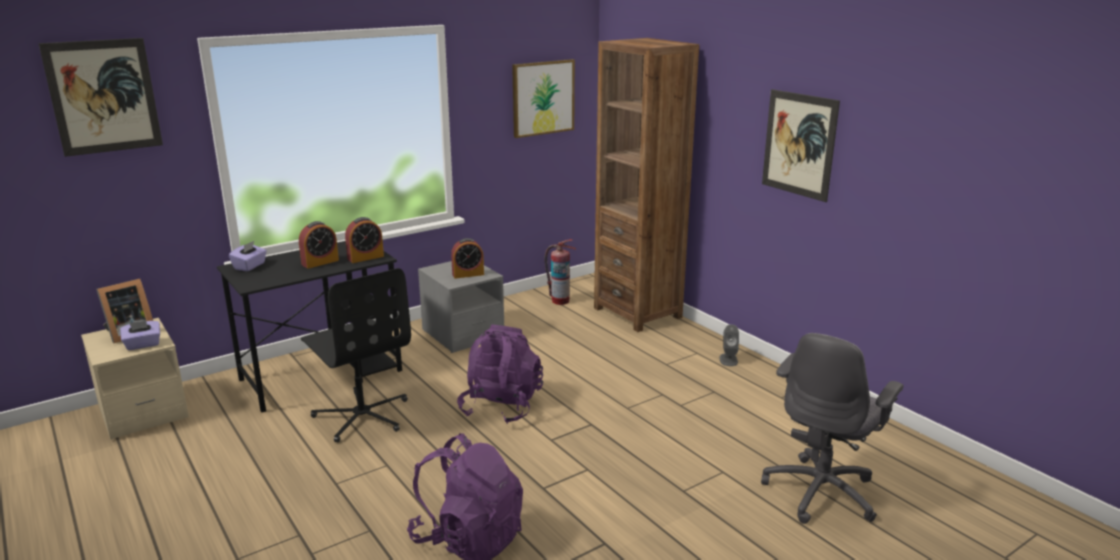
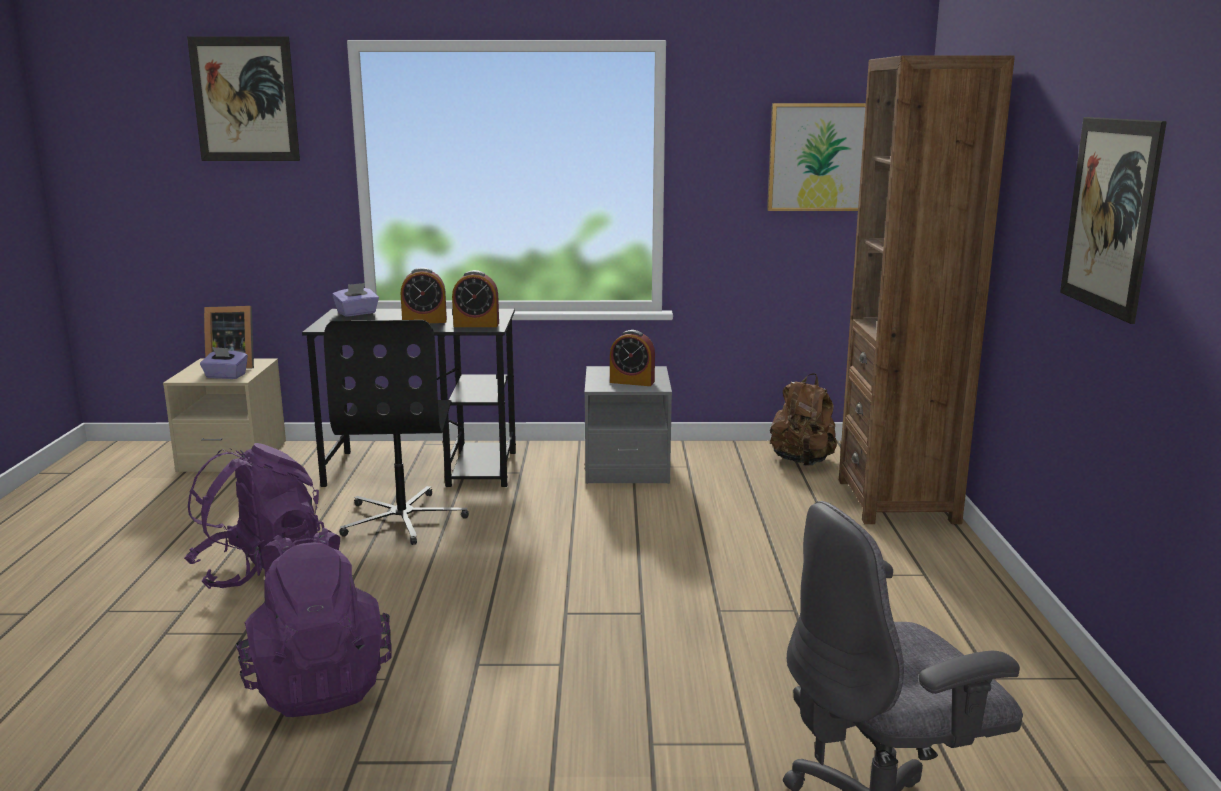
camera: 35 degrees right, 5 degrees down
(501, 406) = (560, 556): purple backpack -> purple backpack (260, 569)
(560, 301) = (802, 461): fire extinguisher -> brown backpack
(728, 359) = (966, 598): grey speaker -> none

